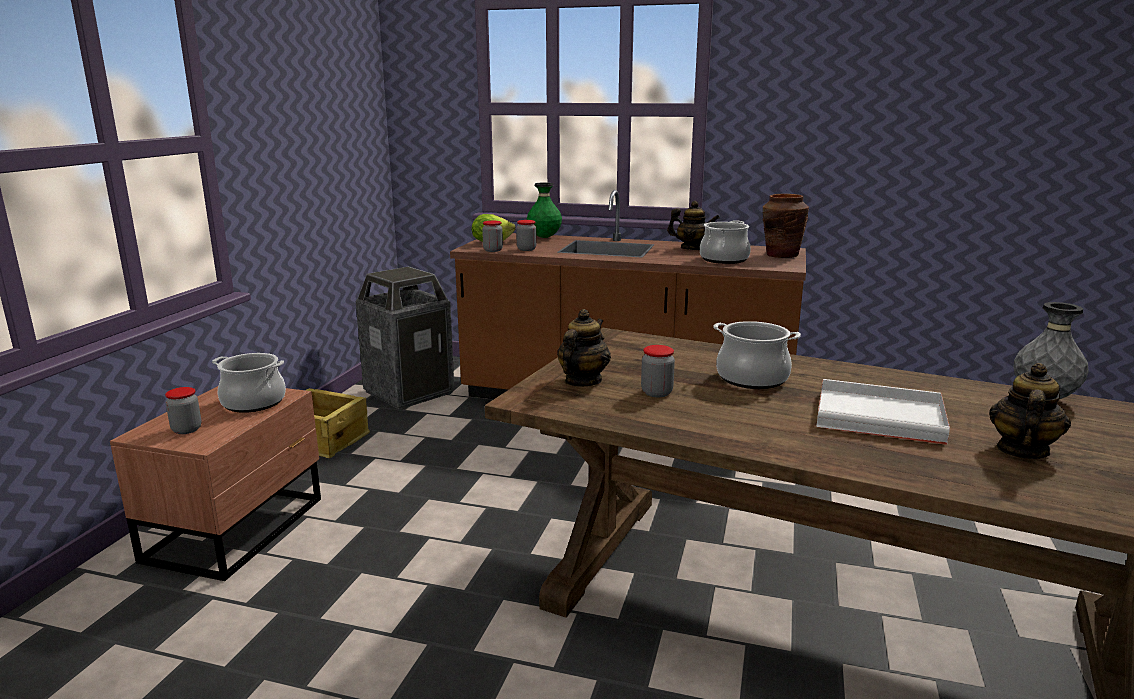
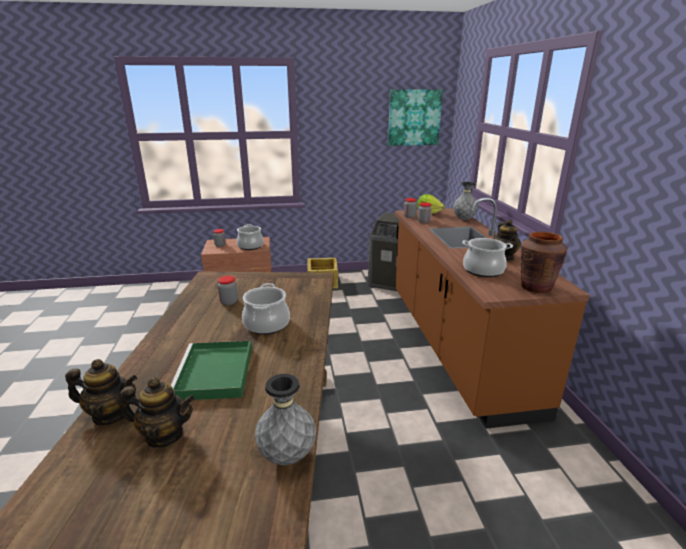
camera: 65 degrees right, 5 degrees up
(351, 103) = (414, 117): none -> picture
(544, 237) = (463, 219): green vase -> grey vase
(582, 381) = (237, 283): teapot -> teapot (111, 414)
(882, 416) = (215, 374): white tray -> green tray

